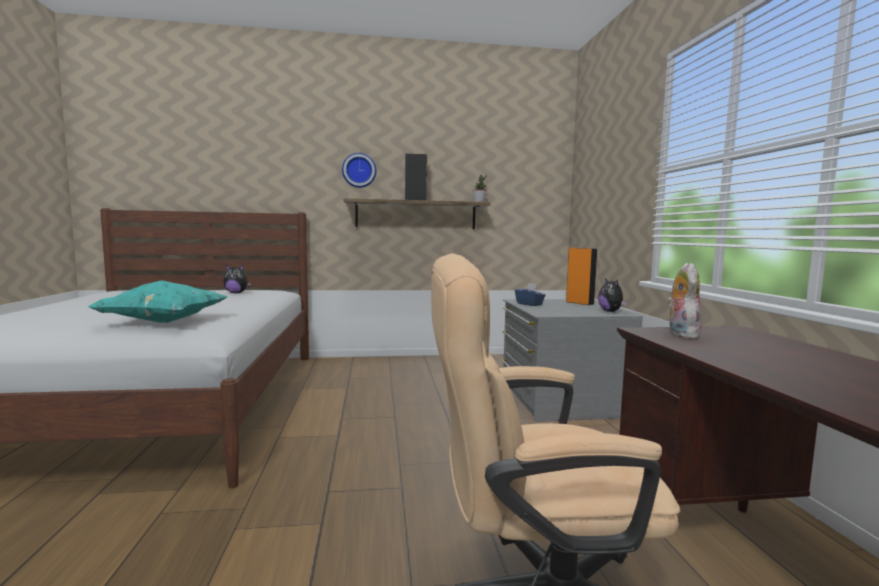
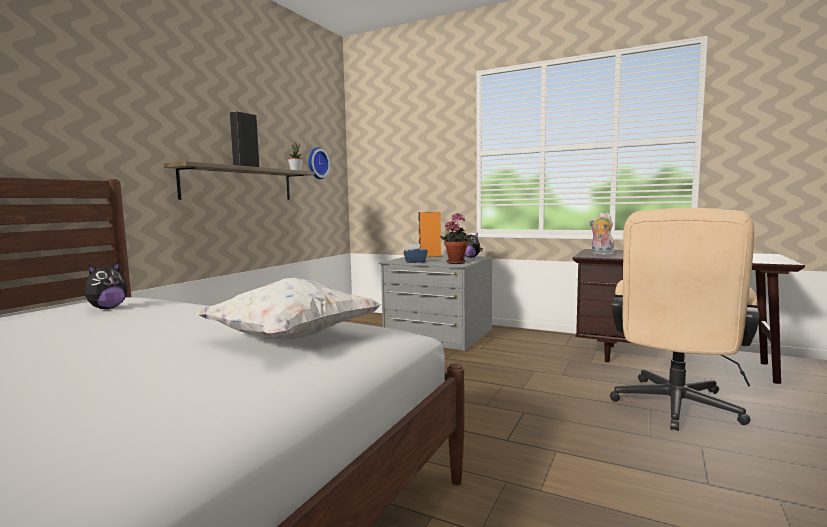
camera: 55 degrees left, 0 degrees up
(163, 322) = (292, 339): turquoise pillow -> white pillow
(359, 170) = (177, 125): wall clock -> wall clock (316, 163)
(557, 312) = (456, 262): none -> potted plant

